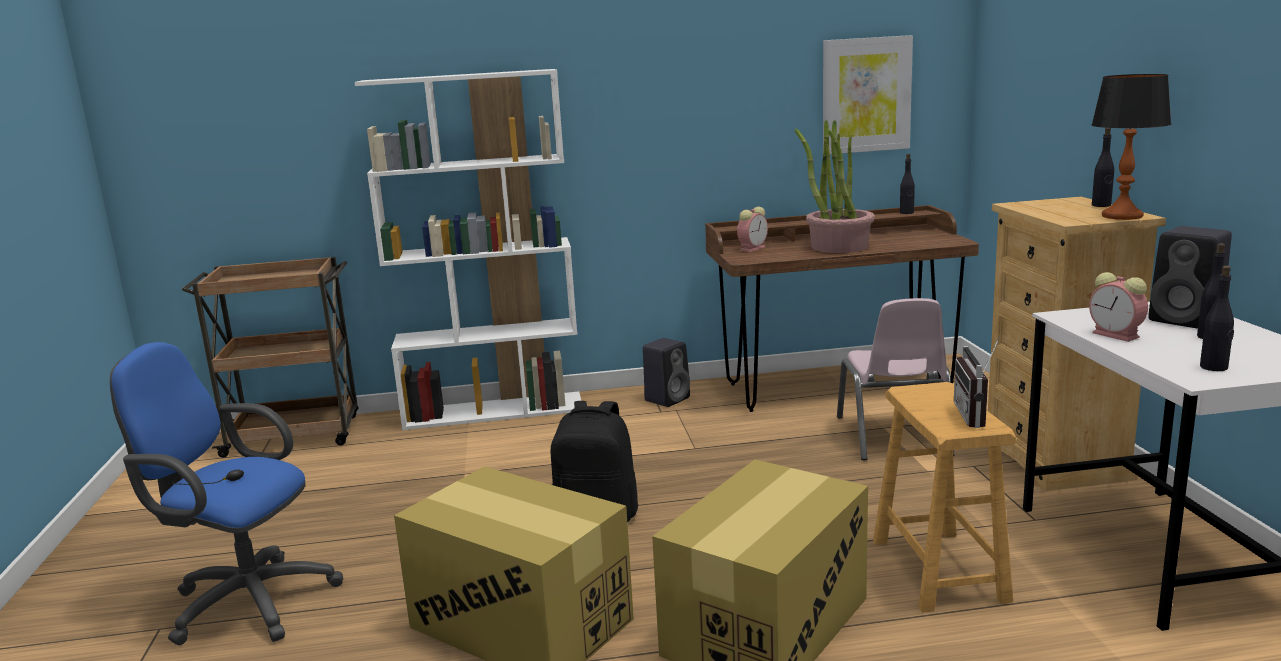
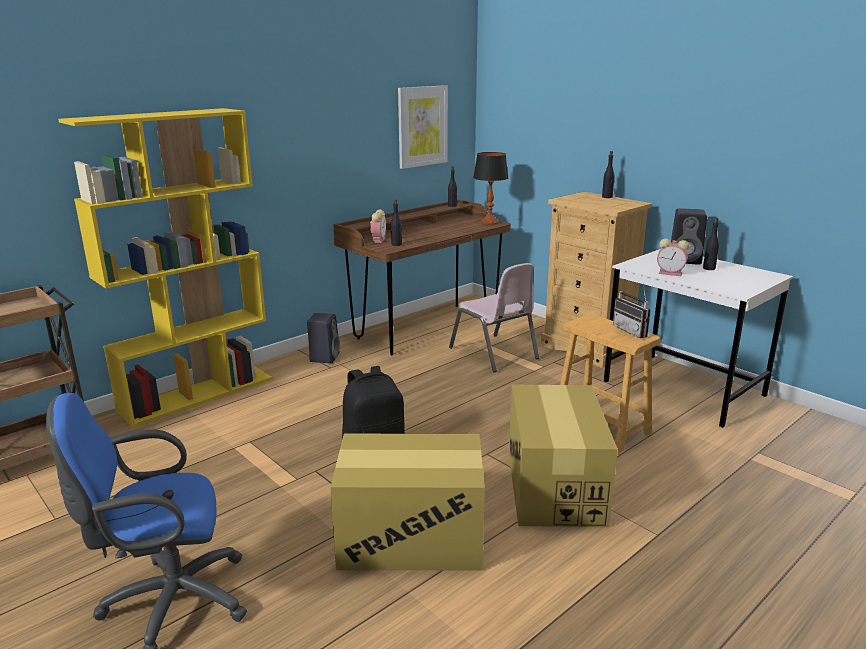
camera: 35 degrees left, 5 degrees up
(494, 411) = (198, 394): white bookcase -> yellow bookcase
(838, 247) = (433, 233): potted plant -> none
(1121, 216) = (630, 203): table lamp -> table lamp (489, 222)
(1214, 367) = (736, 285): black bottle -> black bottle (396, 244)

